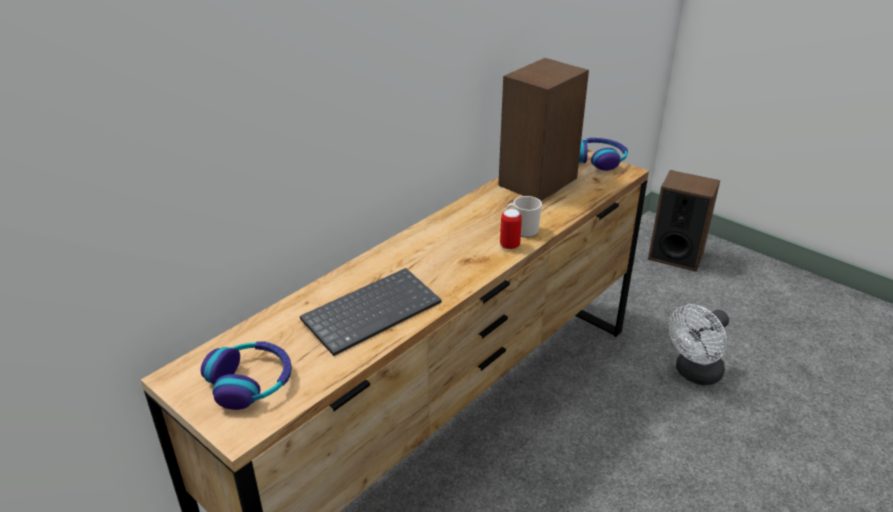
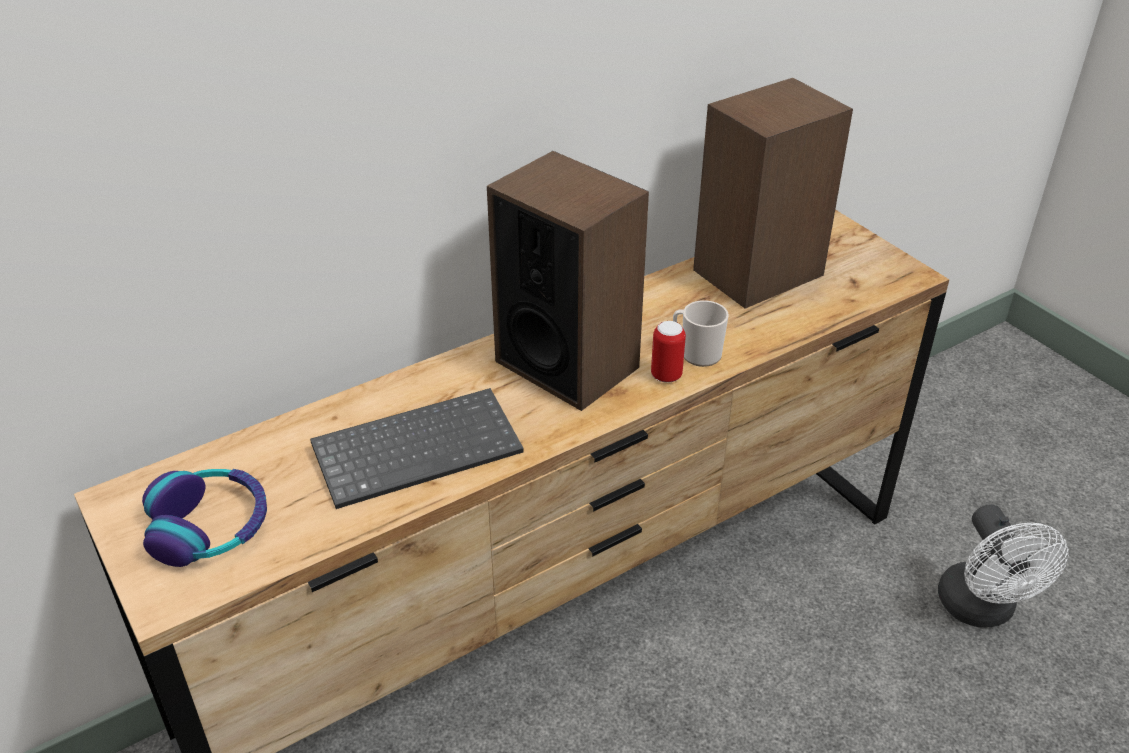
camera: 15 degrees right, 5 degrees up
(598, 160) = (873, 248): headphones -> none
(675, 256) = (1023, 406): speaker -> speaker (567, 363)
(694, 374) = (981, 610): white fan -> white fan turned 75 degrees counterclockwise

